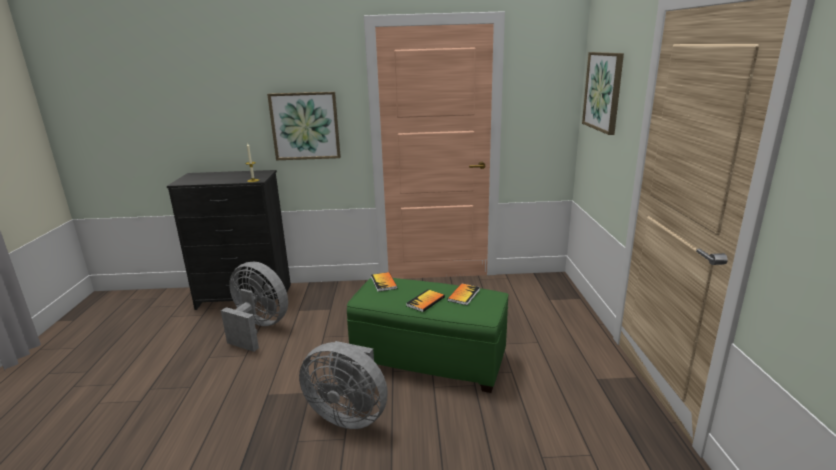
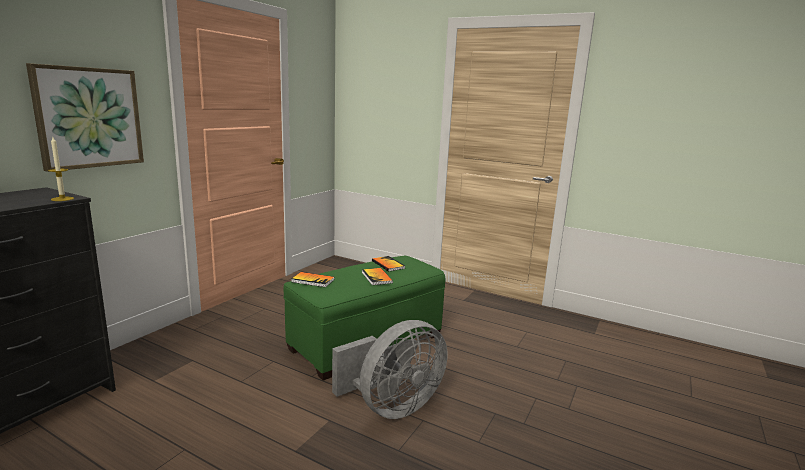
camera: 60 degrees left, 5 degrees down
(258, 328) = (137, 422): grey fan -> none
(603, 91) = (377, 89): picture -> none

